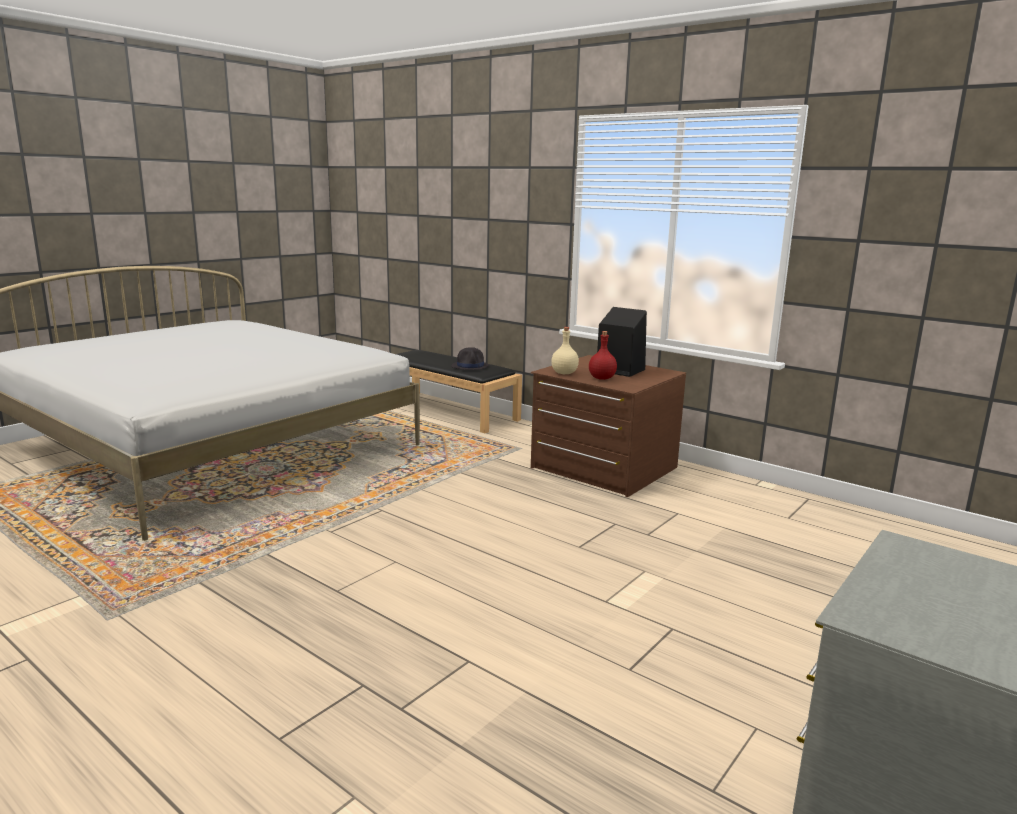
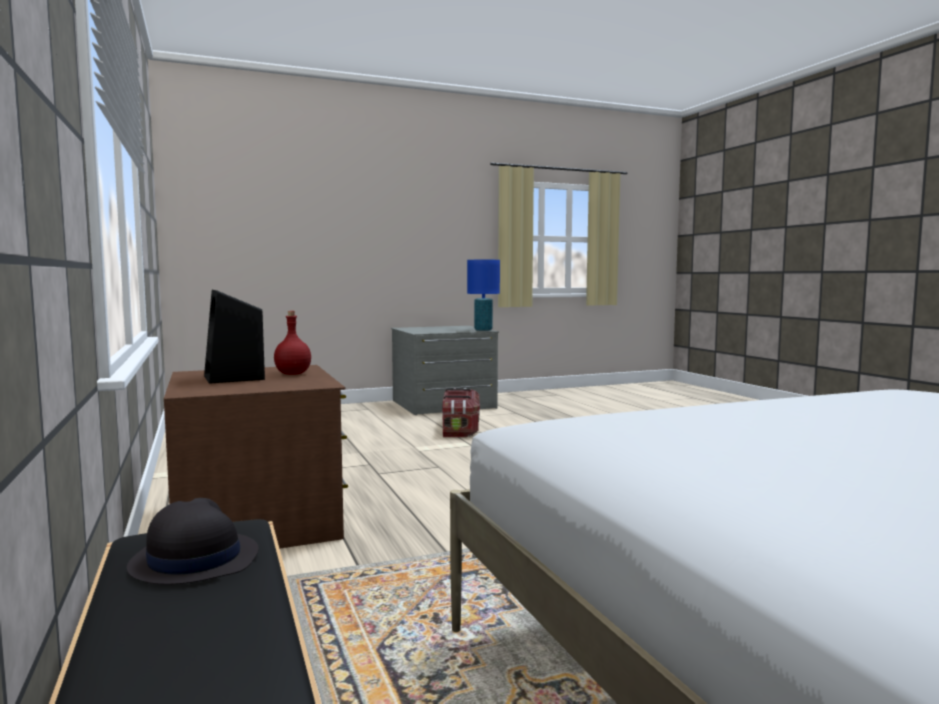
camera: 150 degrees left, 10 degrees down
(564, 373) = (313, 381): beige bottle -> none
(693, 652) = (460, 428): none -> storage box
(869, 620) = (483, 330): none -> blue table lamp

